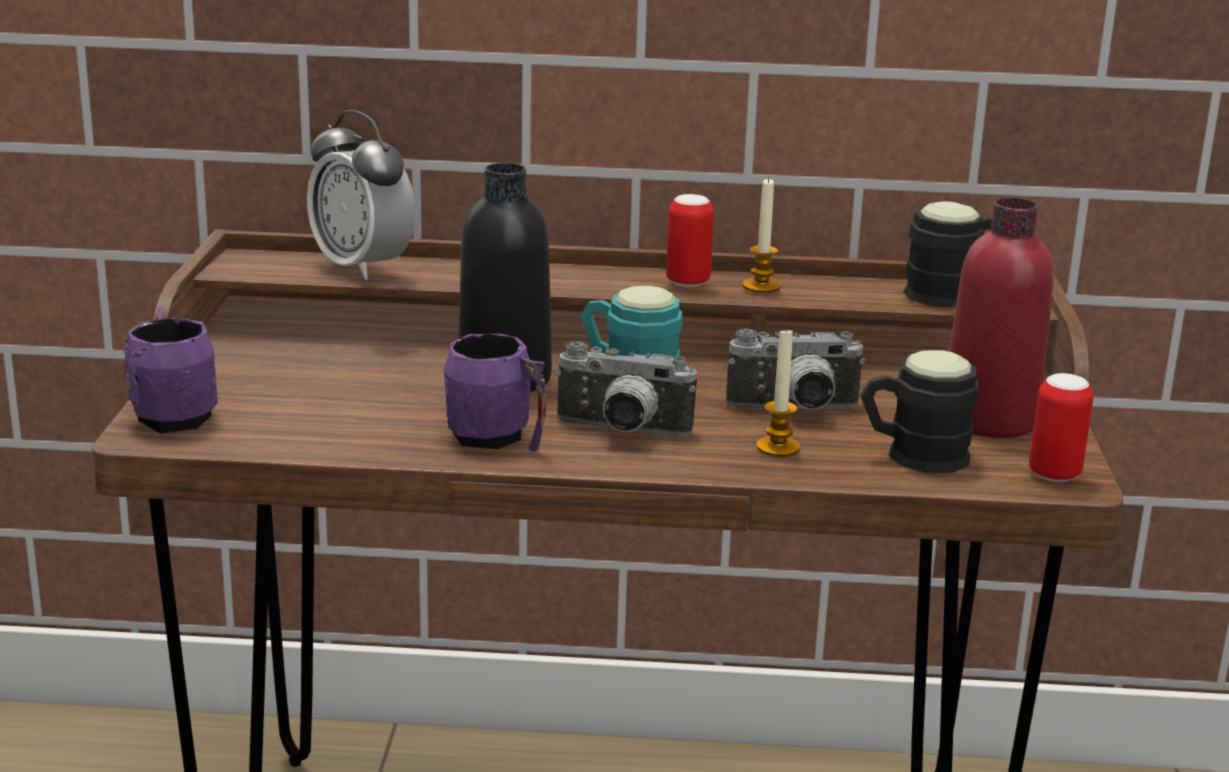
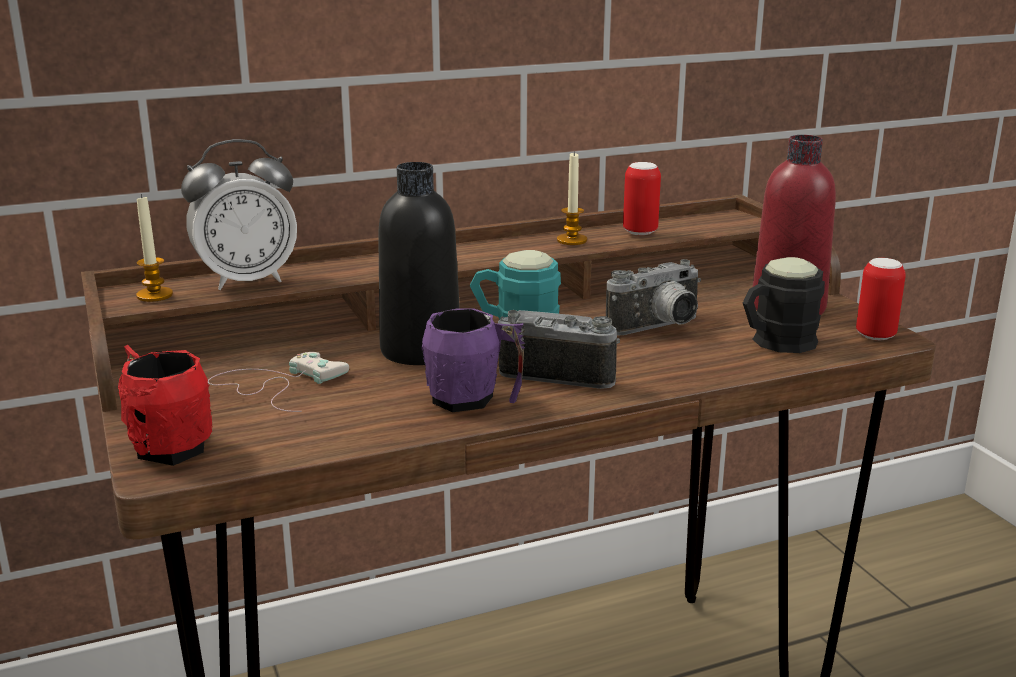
camera: 25 degrees left, 0 degrees up
(173, 413) = (165, 444): purple mug -> red mug
(327, 382) = (277, 385): none -> white game controller
(362, 267) = (246, 280): alarm clock -> alarm clock turned 45 degrees counterclockwise
(621, 432) = (560, 372): camera -> camera turned 150 degrees counterclockwise
(687, 282) = (517, 246): can -> can (640, 232)
(778, 448) = (683, 358): candle -> candle (154, 295)
(951, 293) = (700, 222): black mug -> none

